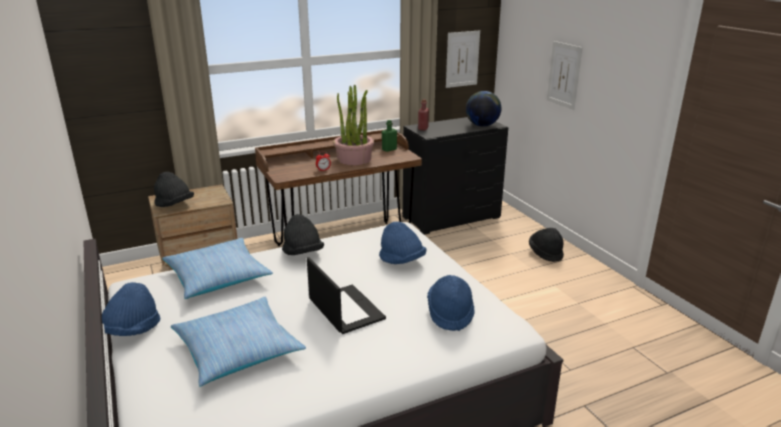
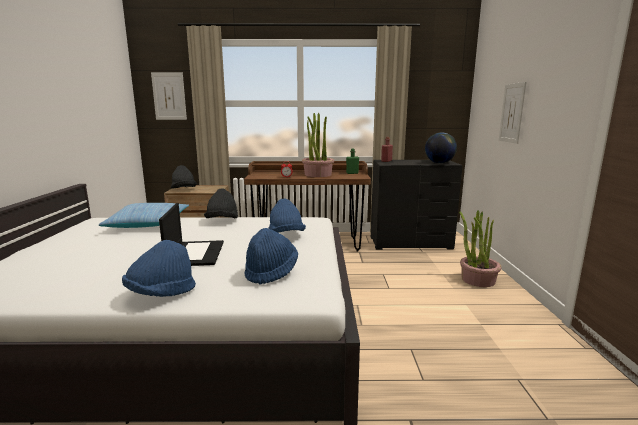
camera: 25 degrees right, 10 degrees down
(132, 330) = (52, 239): blue hat -> blue hat (161, 293)
(238, 349) = (87, 260): pillow -> none
(462, 59) = (435, 113): picture -> picture (169, 96)
(545, 253) = (477, 280): black hat -> potted plant

